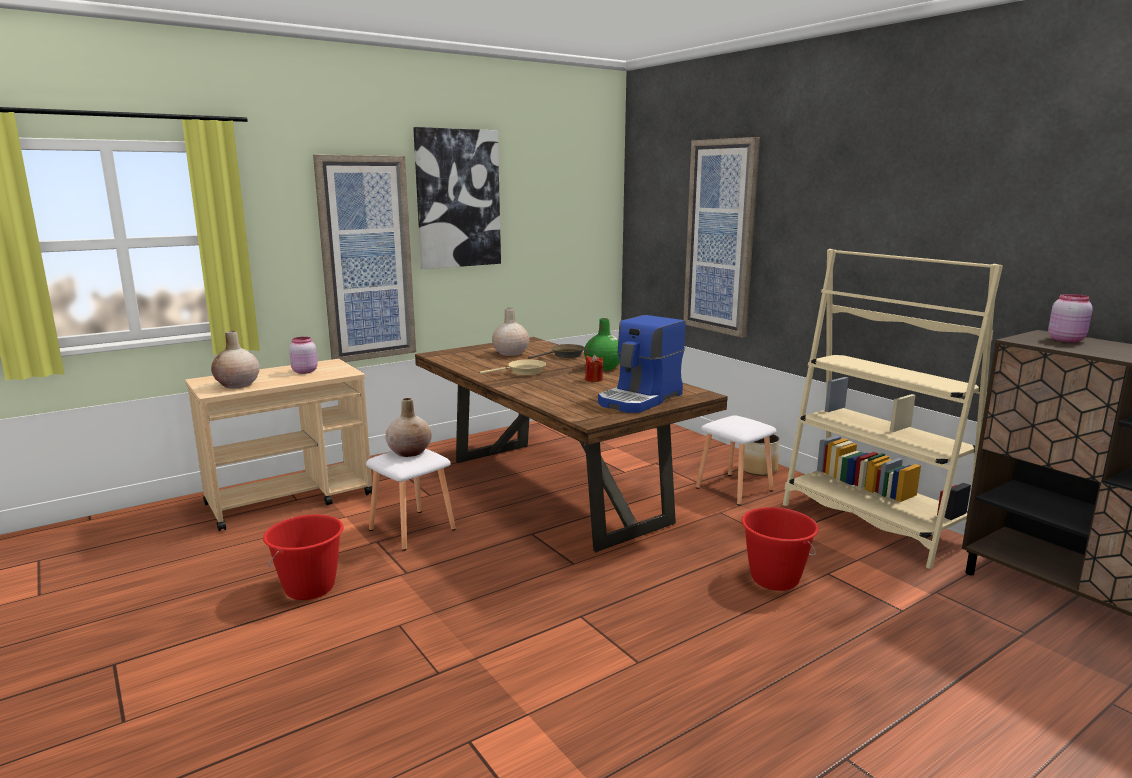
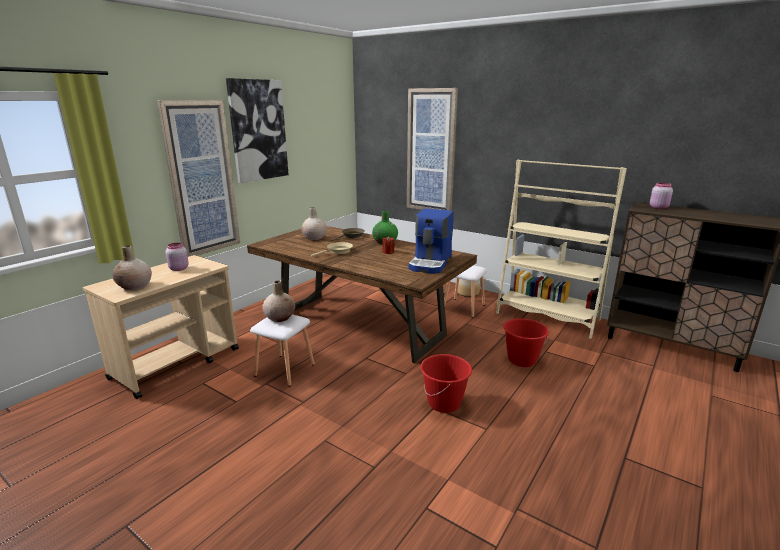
camera: 20 degrees left, 5 degrees up
(310, 588) = (242, 428): red bucket -> red bucket (444, 403)

